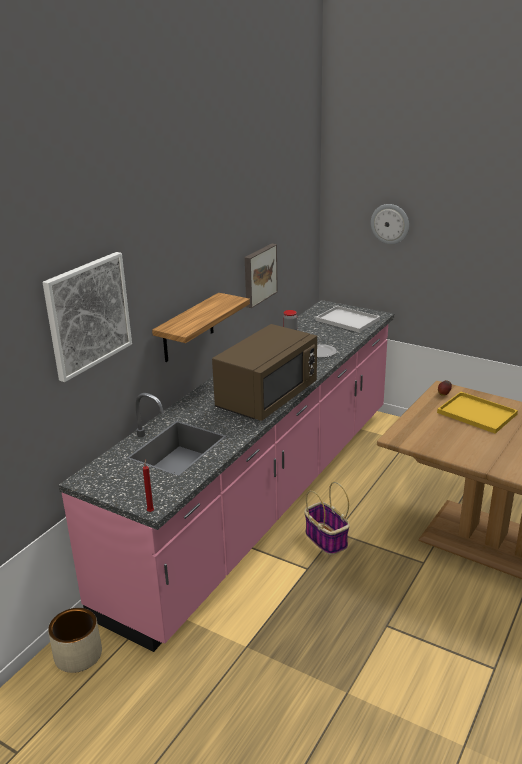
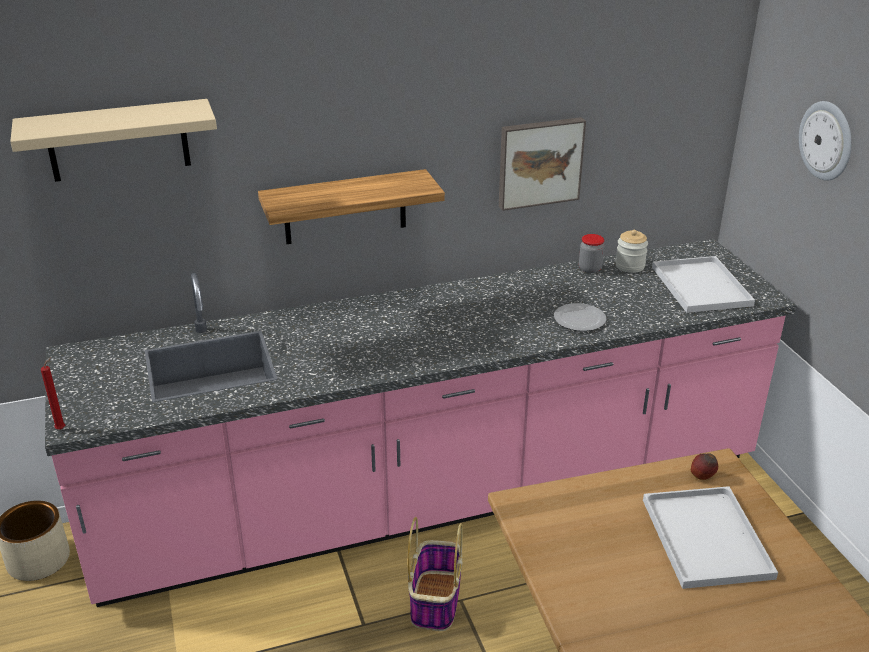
camera: 40 degrees right, 5 degrees up
(88, 314) = (118, 140): picture -> beige shelf
(266, 397) = (404, 351): brown microwave -> none
(305, 323) = (630, 266): none -> jar
(475, 413) = (704, 536): yellow tray -> white tray

